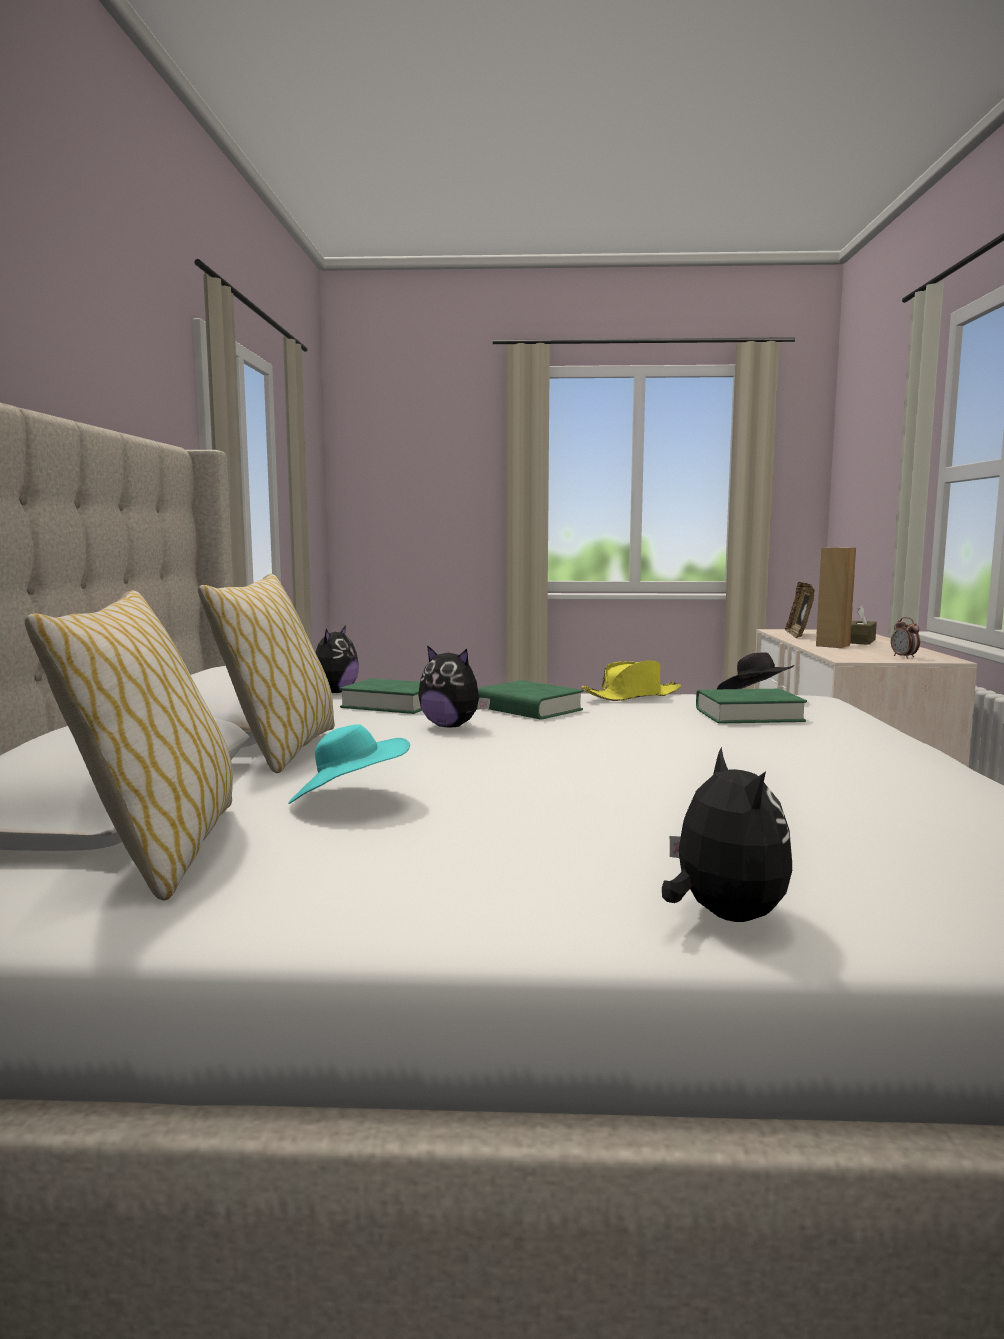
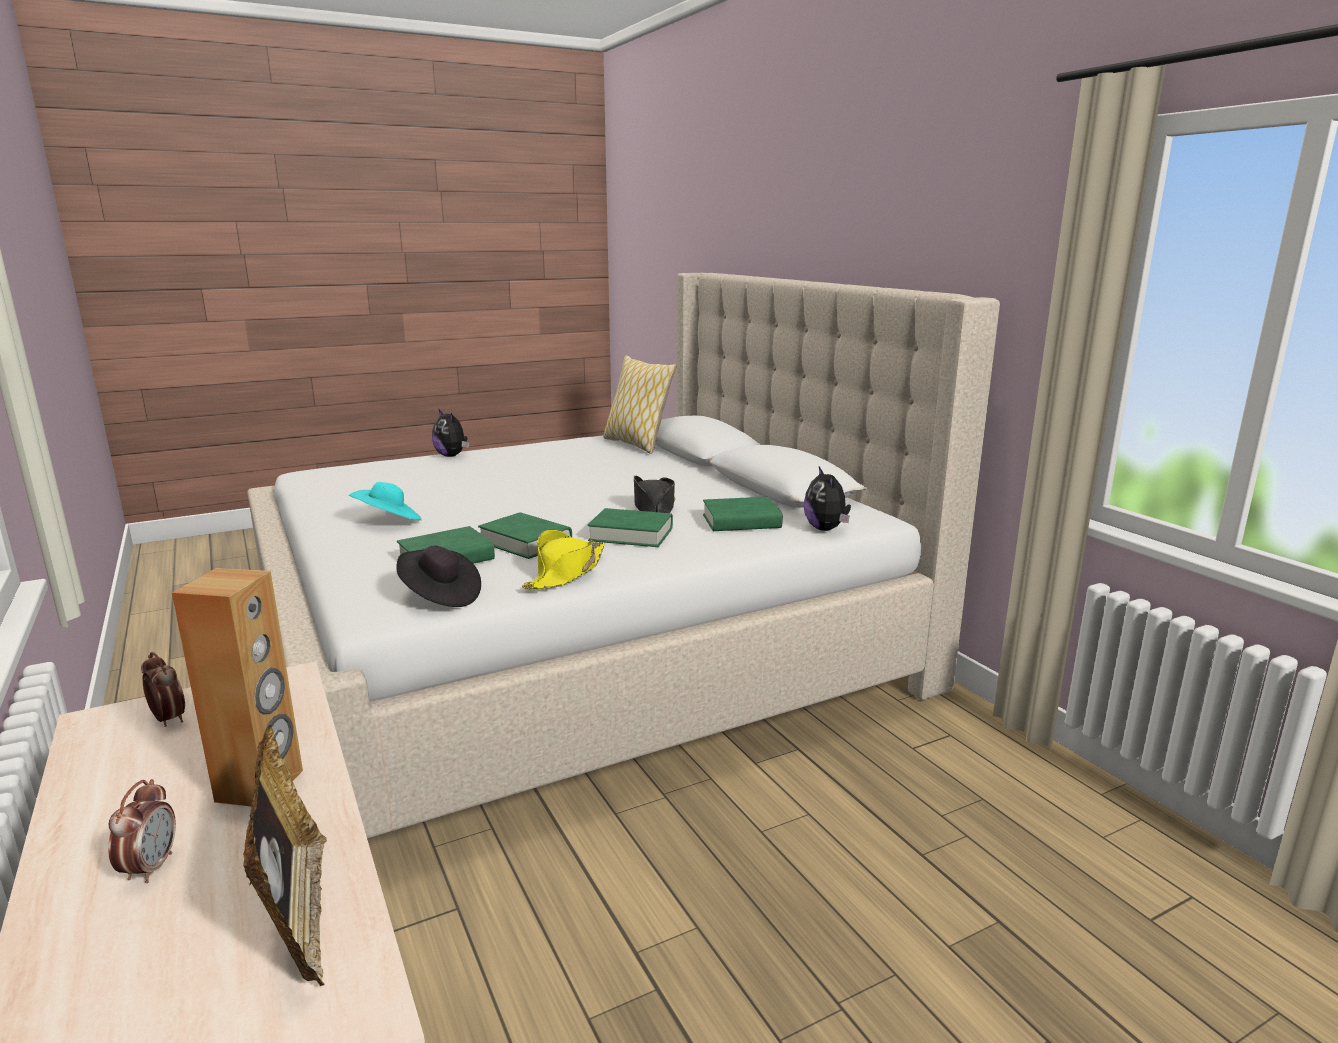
camera: 150 degrees right, 10 degrees up
(281, 750) = (705, 478): pillow -> none
(348, 801) = (614, 463): turquoise hat -> turquoise hat (389, 521)
(451, 726) = (654, 508): plush toy -> black hat
(652, 717) = (525, 542): none -> green book
(860, 641) = (151, 867): brown tissue box -> alarm clock

